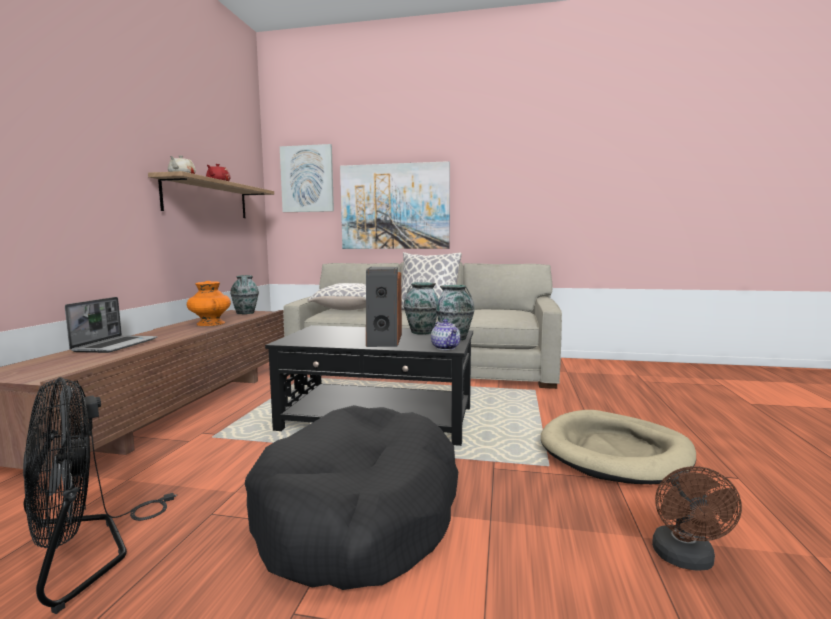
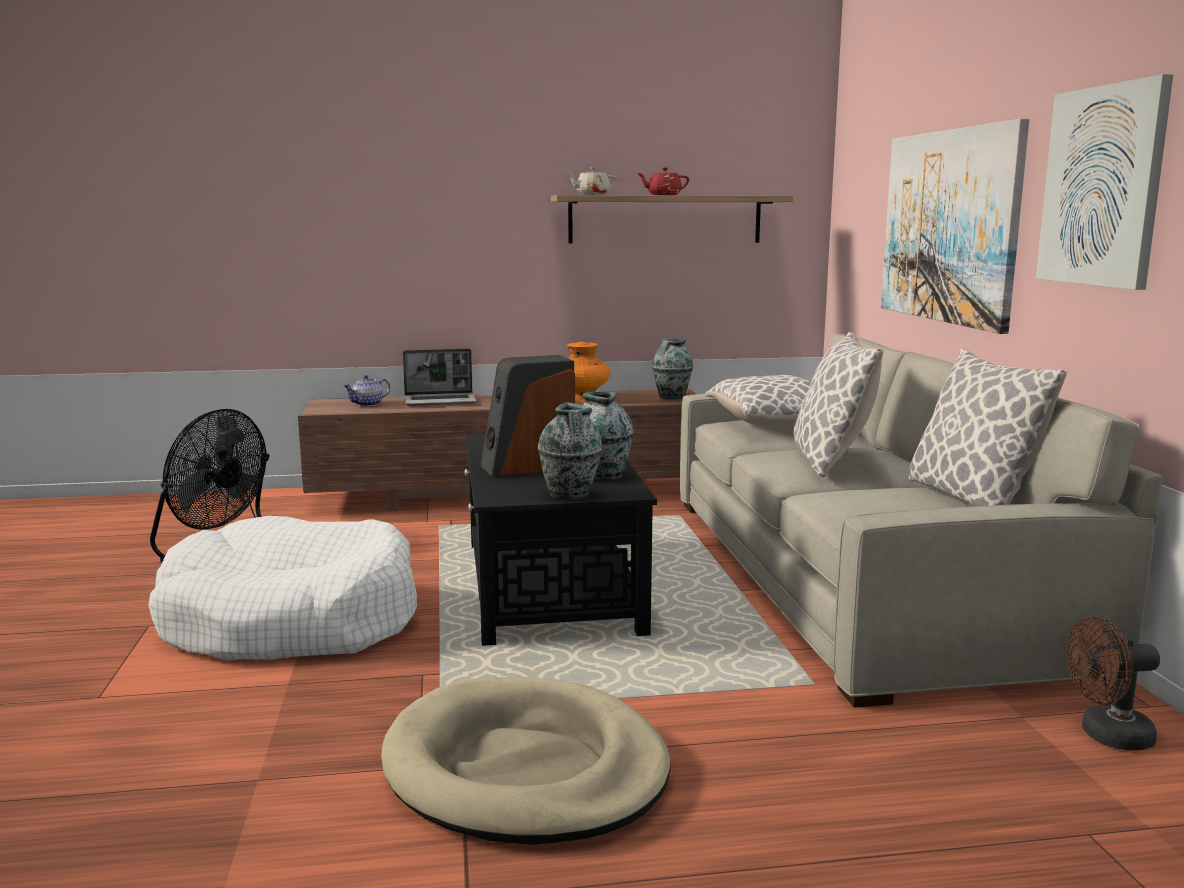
camera: 70 degrees right, 5 degrees up
(307, 179) = (866, 166): picture -> picture (1102, 186)
(359, 514) = (291, 620): black dog bed -> white dog bed
(446, 348) = (500, 496): teapot -> teapot (367, 405)
(496, 308) = (971, 499): none -> pillow
(686, 560) = (206, 807): brown fan -> brown fan (1107, 736)

